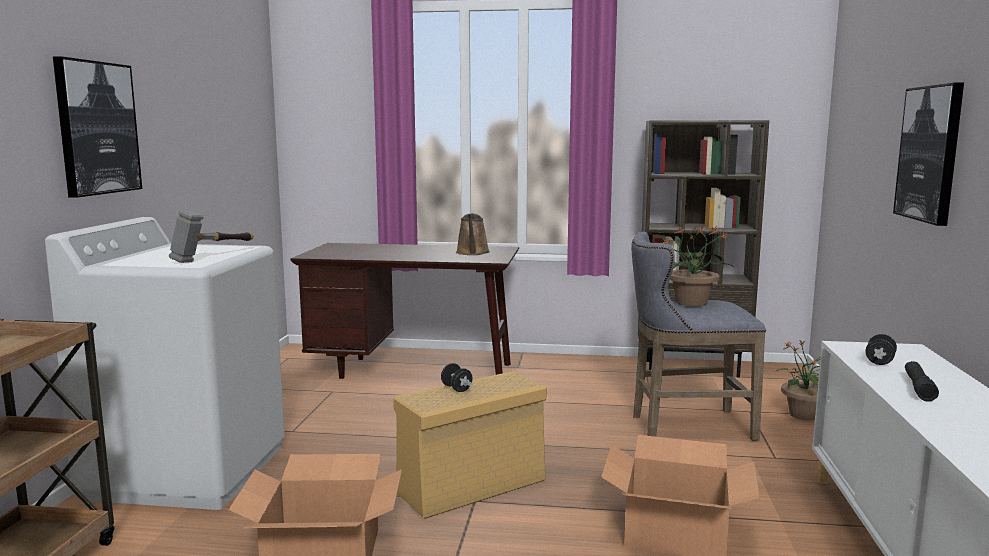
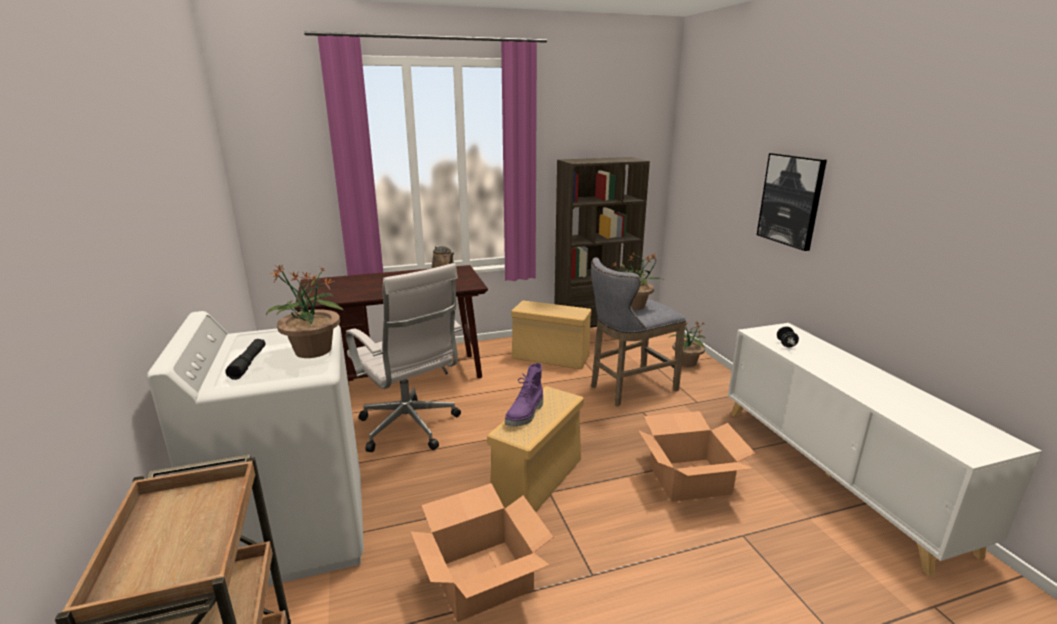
camera: 25 degrees left, 10 degrees up
(97, 128) = (141, 235): picture -> none
(214, 257) = (313, 351): hammer -> potted plant
(378, 415) = (411, 428): none -> white office chair
(456, 388) = (525, 414): black dumbbell -> purple boot
(609, 381) = (551, 357): none -> beige storage box
(918, 387) = (827, 364): black flashlight -> black flashlight (248, 363)

